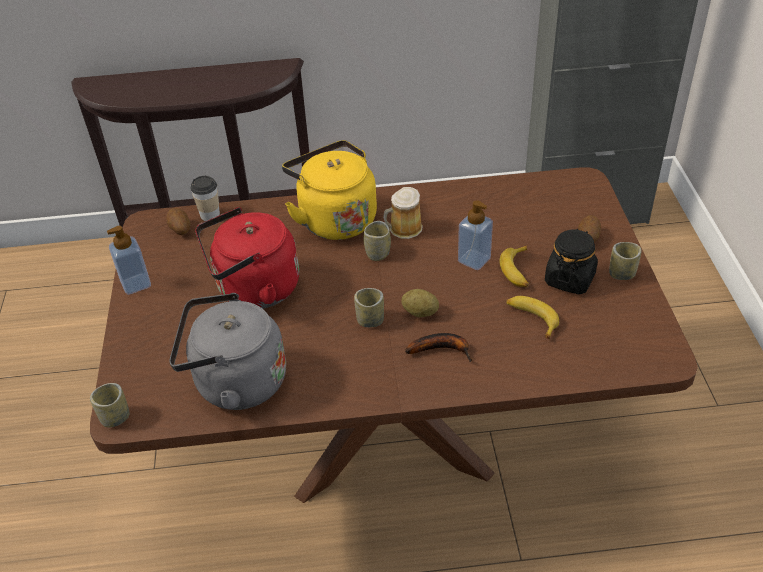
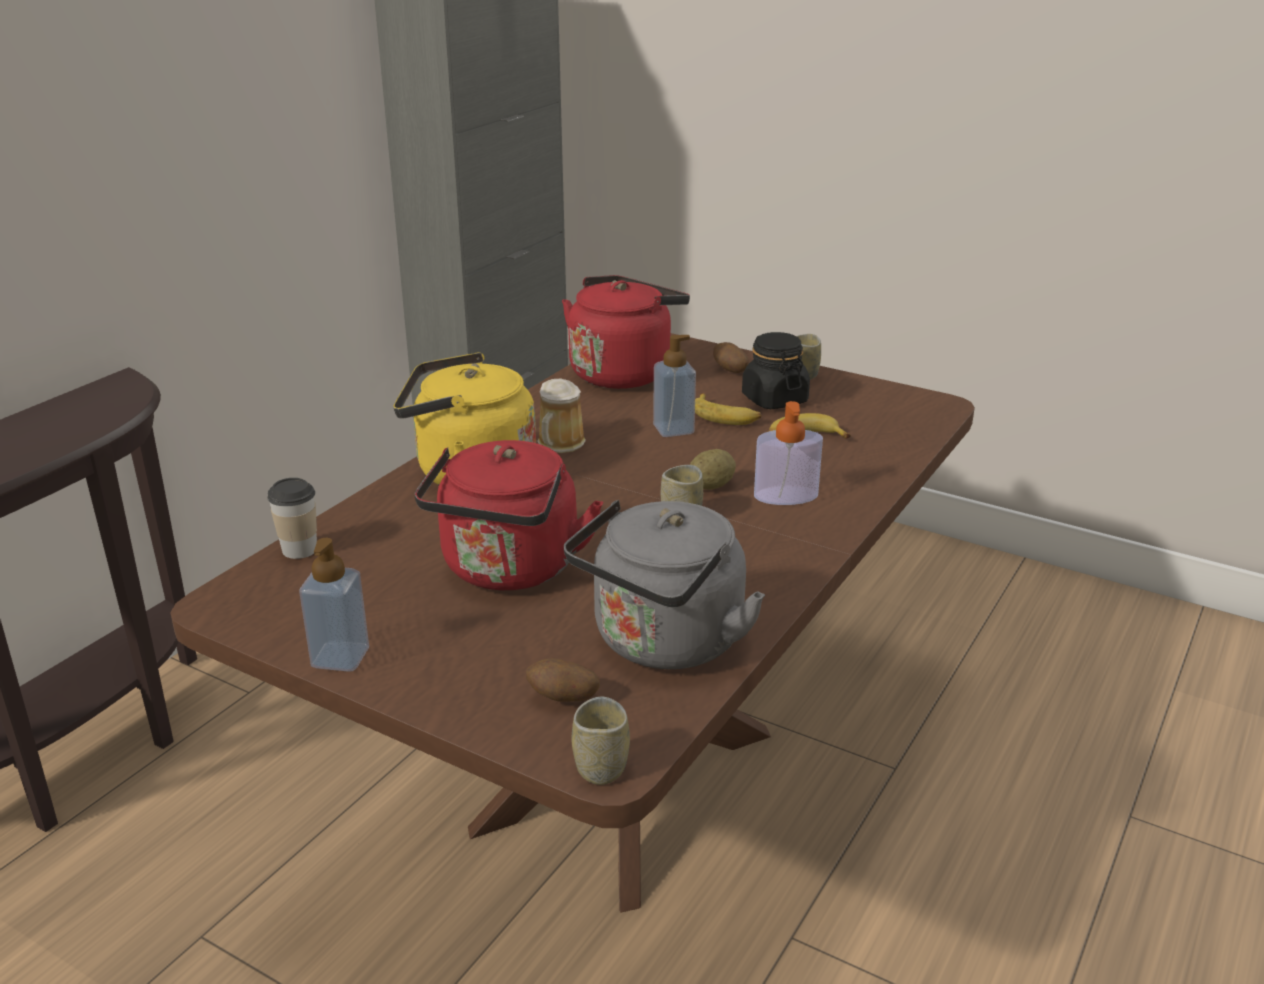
camera: 55 degrees left, 15 degrees down
(180, 230) = (287, 582): potato -> potato (563, 699)
(378, 253) = (575, 472): cup -> none
(442, 349) = (786, 496): banana -> soap dispenser
(525, 199) = (623, 372): none -> red kettle

